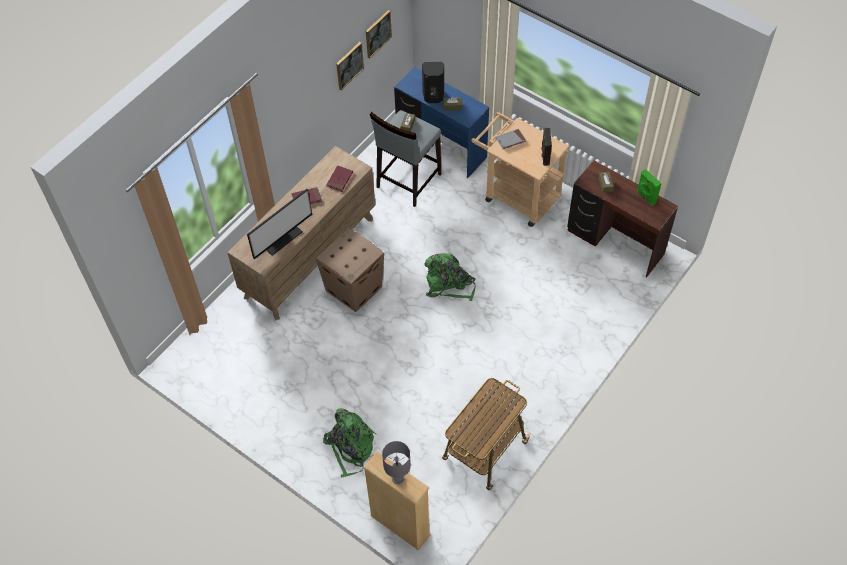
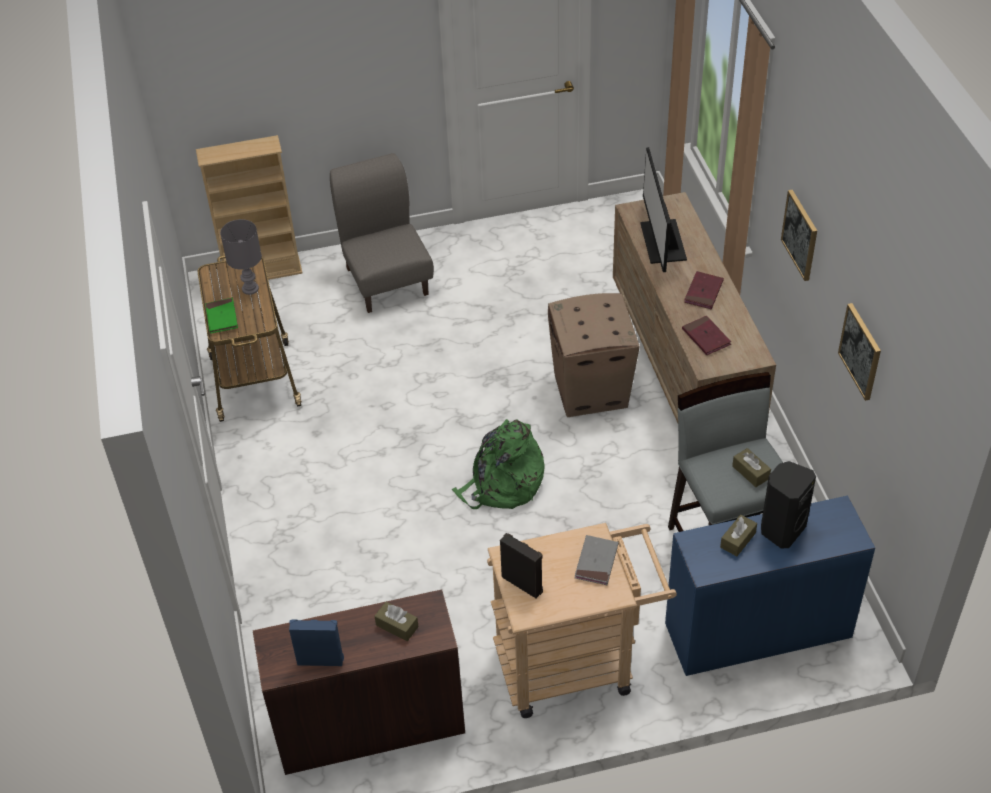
camera: 130 degrees right, 10 degrees down
(350, 447) = (387, 280): green backpack -> grey chair
(377, 33) = (900, 406): picture -> picture (800, 234)
(397, 478) = (235, 149): grey table lamp -> grey table lamp (250, 288)
(507, 410) = (222, 317): none -> green book
(646, 197) = (320, 659): green speaker -> blue speaker

